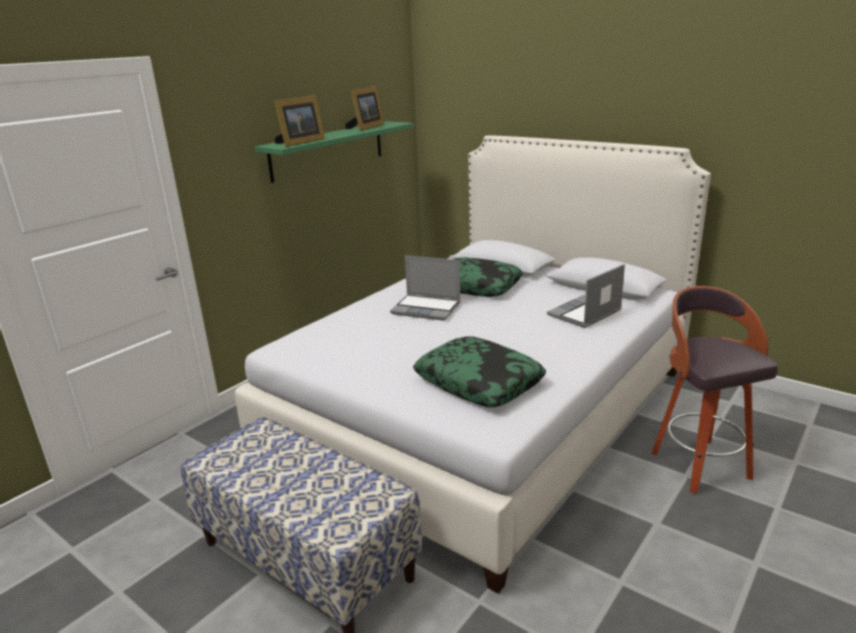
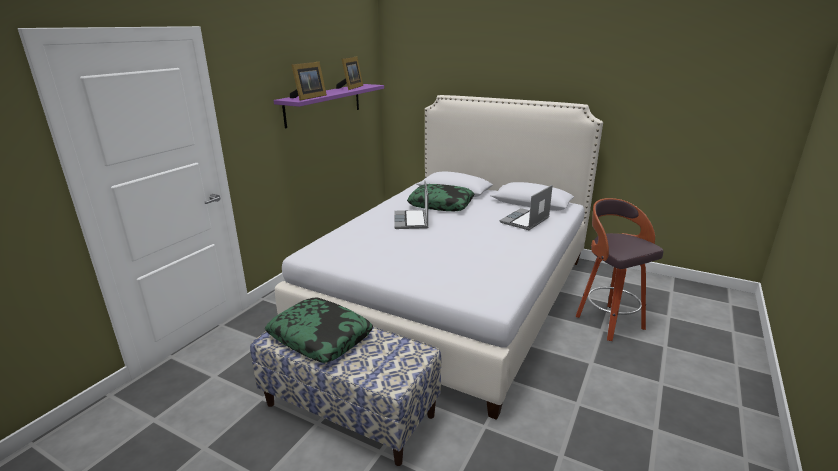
camera: 10 degrees left, 0 degrees up
(328, 150) = (323, 104): green shelf -> purple shelf
(427, 308) = (411, 221): laptop -> laptop turned 75 degrees clockwise
(479, 382) = (469, 270): pillow -> pillow (320, 337)

